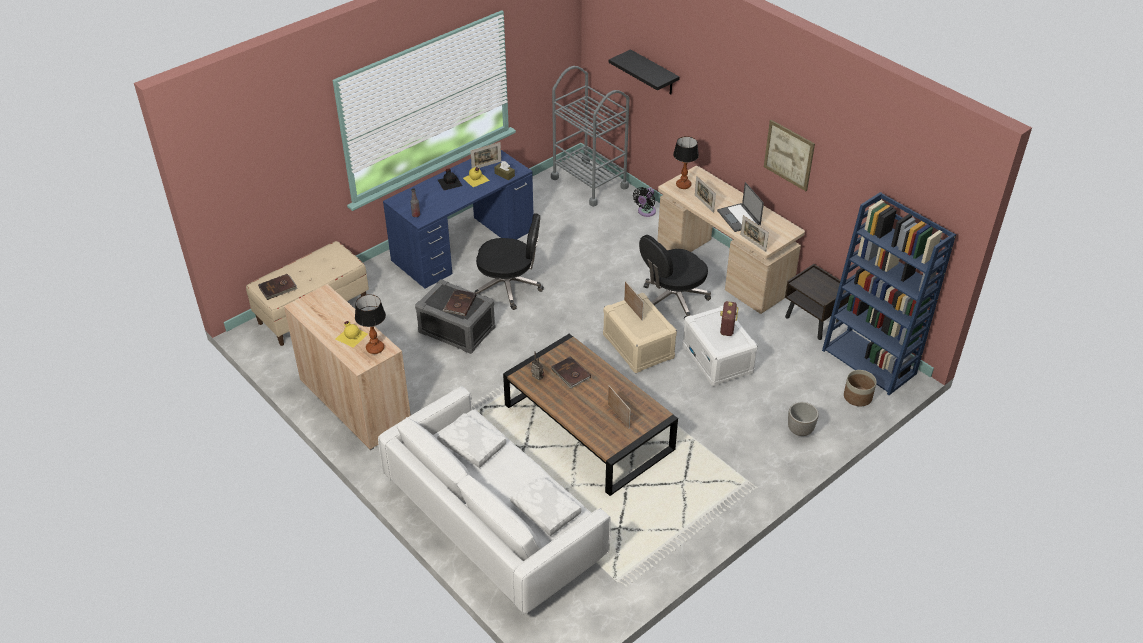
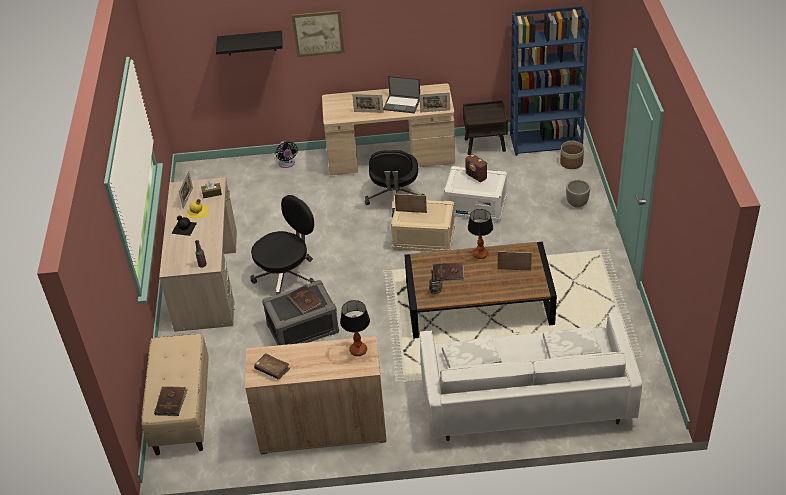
camera: 50 degrees left, 0 degrees up
(314, 310) = (272, 369): none -> brown book
(351, 336) = (328, 359): yellow bottle -> none
(464, 245) = (207, 278): blue desk -> beige desk
(589, 182) = (218, 175): grey cart -> none
(683, 185) = (337, 111): table lamp -> table lamp (480, 254)
(789, 155) = (415, 32): picture -> picture (318, 33)

